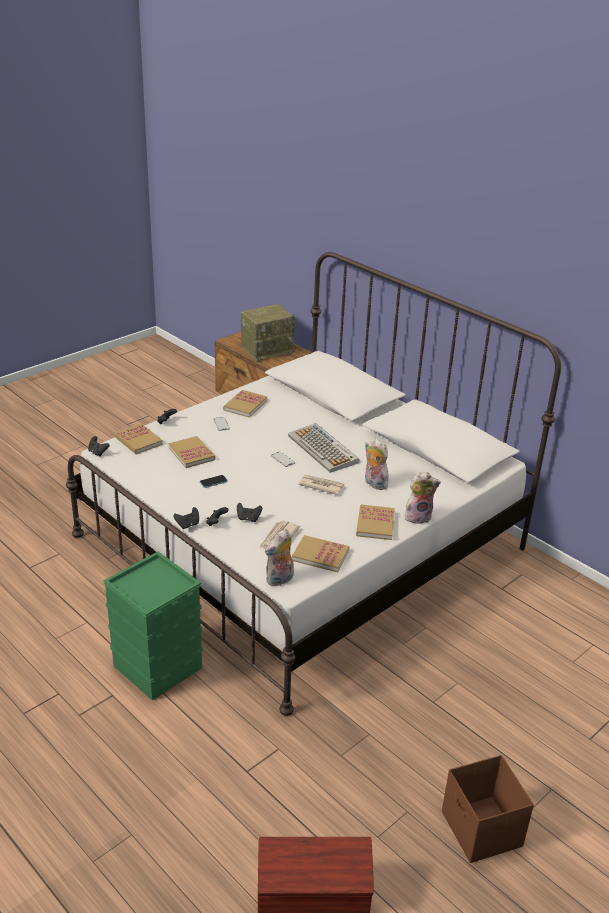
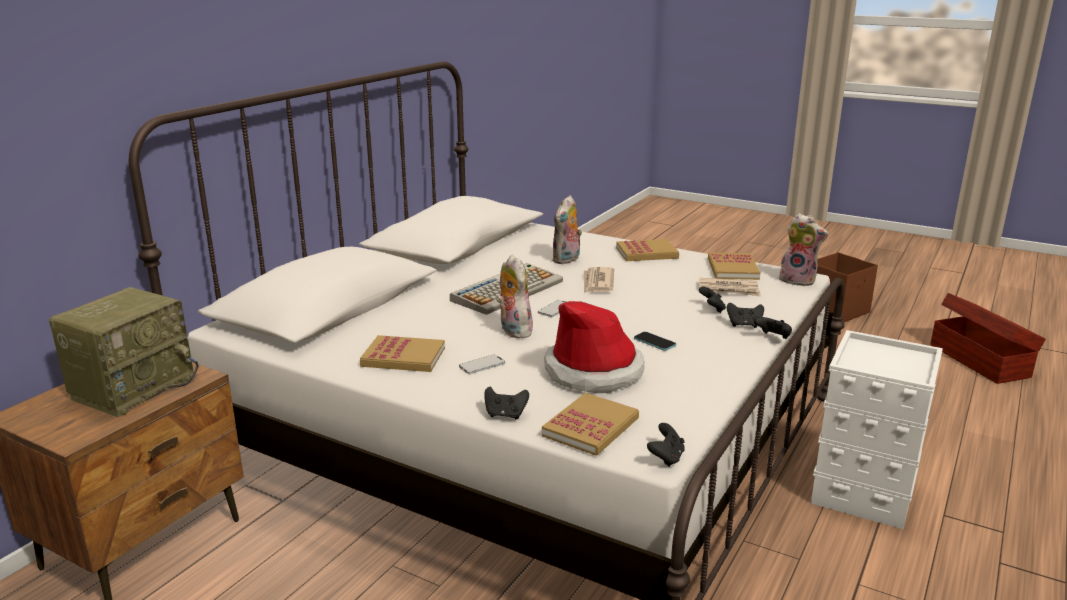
camera: 105 degrees left, 10 degrees down
(156, 667) = (864, 494): green storage box -> white storage box
(191, 454) = (593, 371): book -> hat
(267, 350) = (133, 387): radio -> radio turned 75 degrees clockwise
(418, 516) = (612, 239): plush toy -> plush toy (513, 330)

